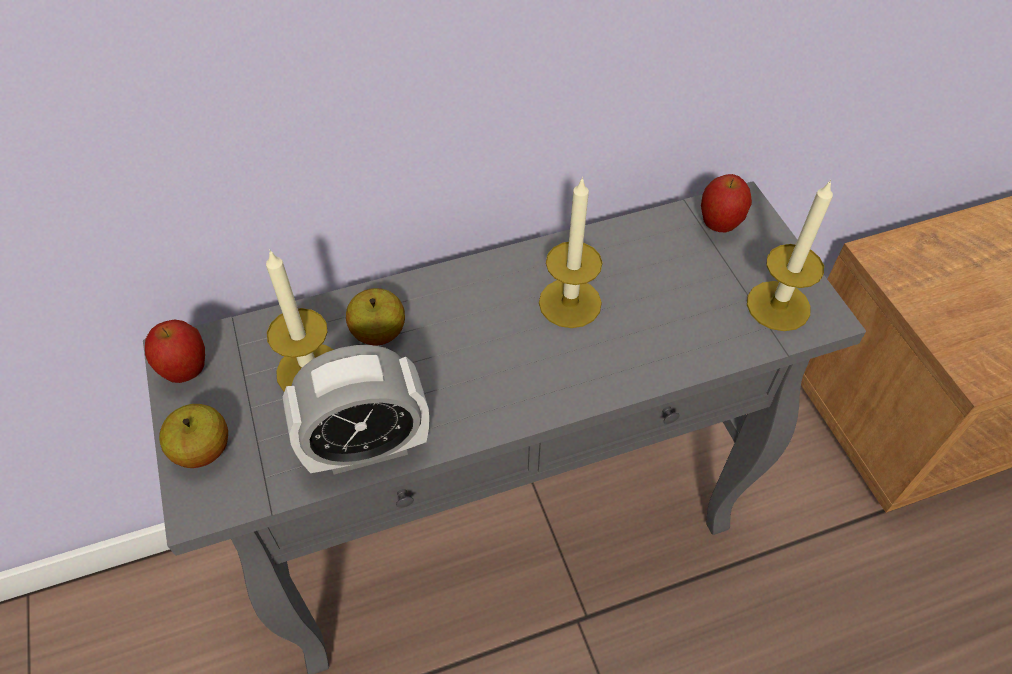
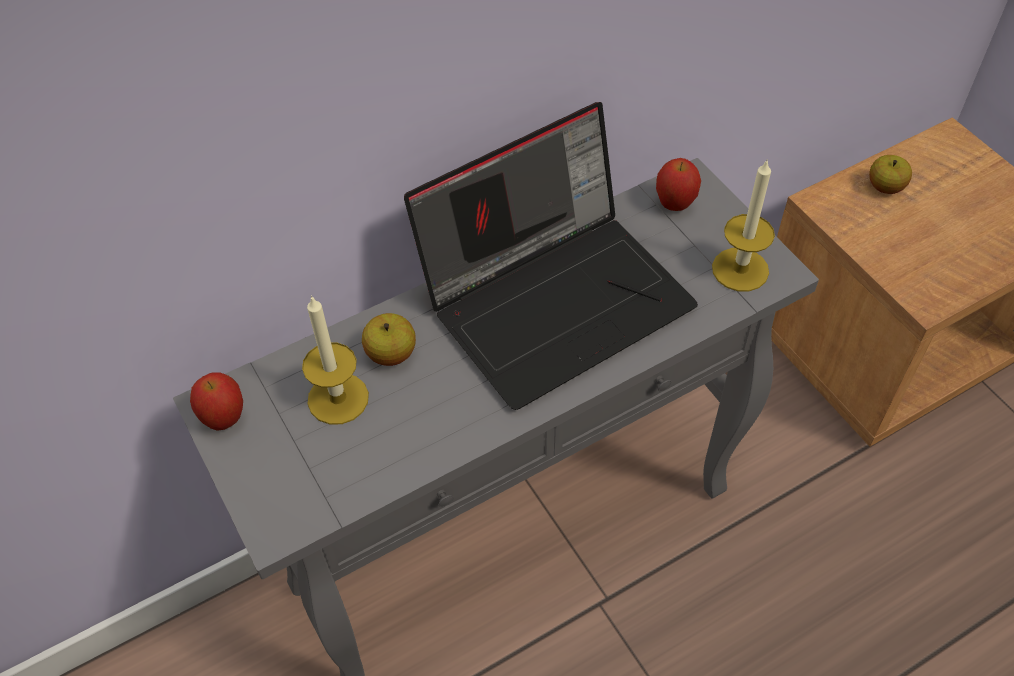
camera: 10 degrees left, 0 degrees up
(203, 450) = (262, 485): apple -> apple (885, 187)
(367, 448) = (409, 456): alarm clock -> none
(570, 303) = (557, 297): candle -> laptop

